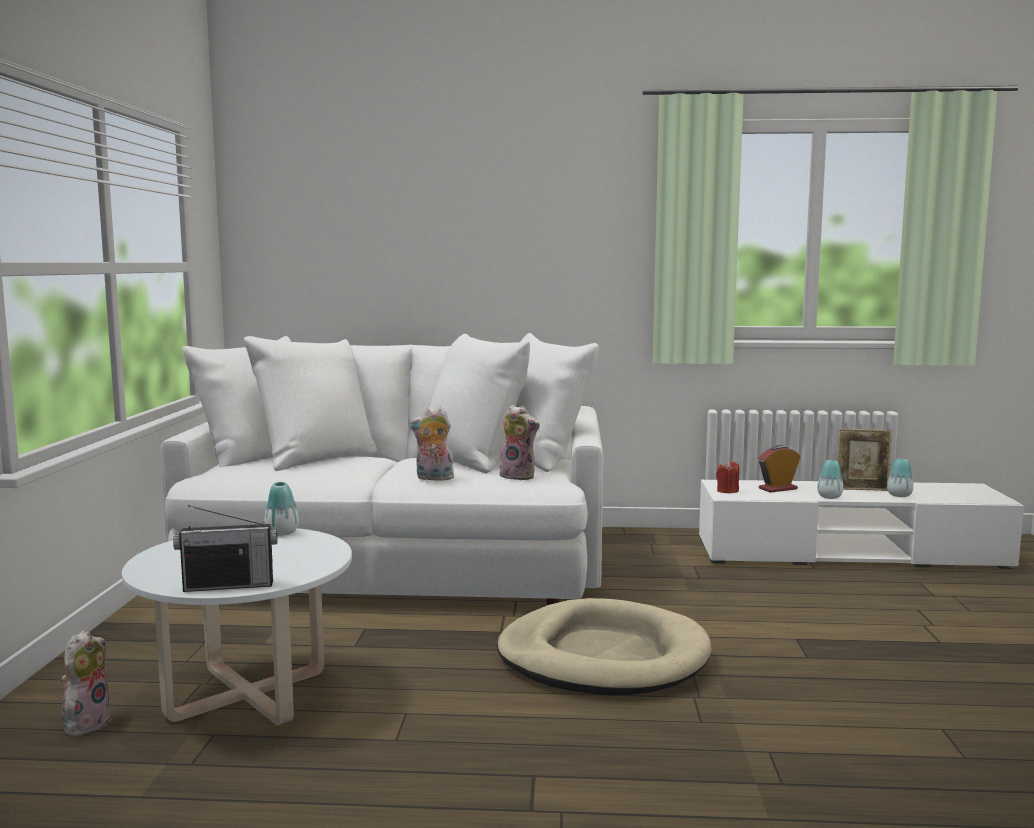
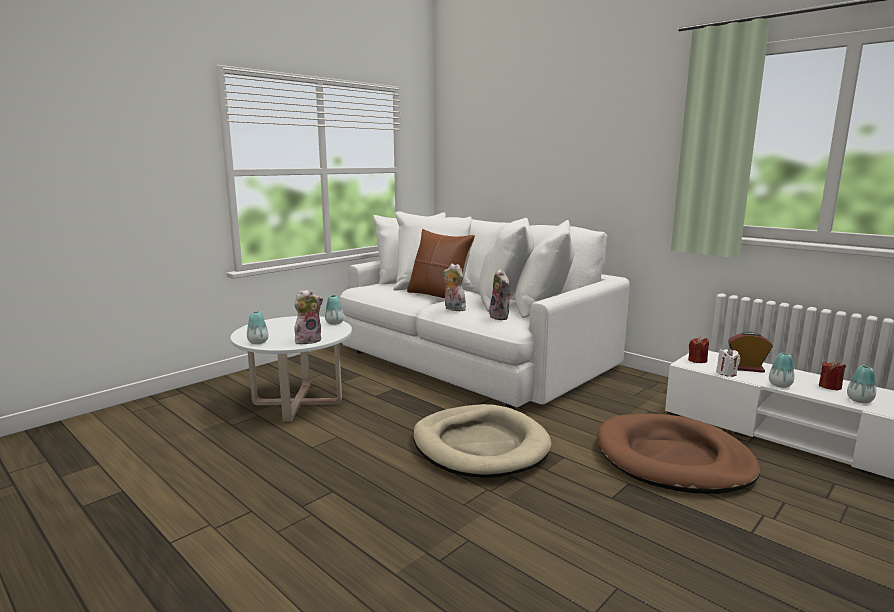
camera: 40 degrees right, 5 degrees up
(86, 723) = (231, 394): plush toy -> plush toy (308, 340)
(229, 585) = (258, 342): radio -> vase
(368, 466) = (439, 296): none -> brown pillow
(773, 497) = (726, 373): none -> white candle
(790, 604) = (673, 459): none -> brown dog bed
(861, 489) = (830, 387): picture frame -> red candle

